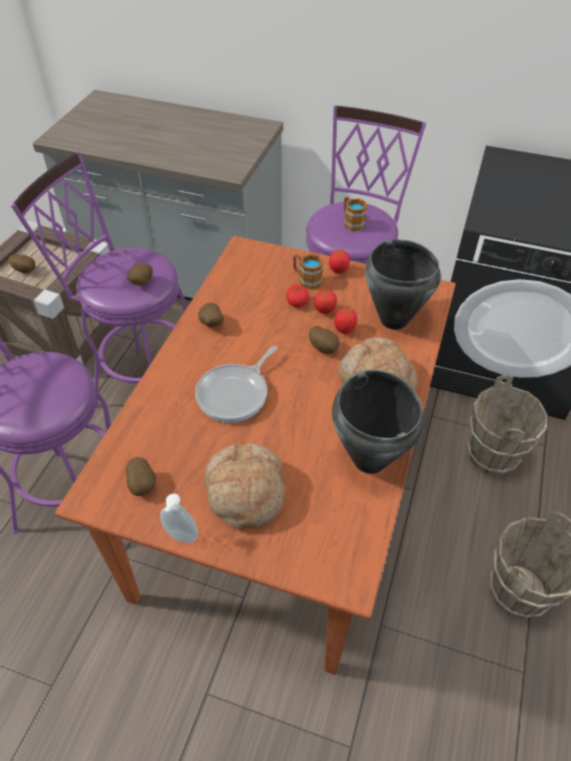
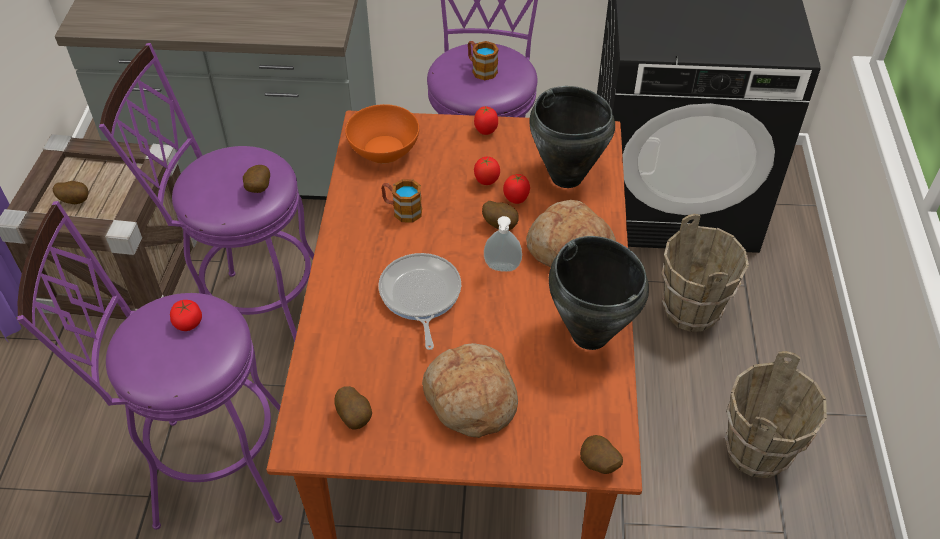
camera: 15 degrees left, 0 degrees up
(180, 537) = (419, 462): soap dispenser -> soap dispenser (502, 269)
(211, 325) = (362, 223): potato -> potato (598, 465)
(235, 394) = (420, 296): frying pan -> frying pan turned 150 degrees clockwise
(250, 270) = (383, 150): none -> orange bowl
(297, 302) = (451, 177): tomato -> tomato (188, 322)
(306, 279) = (452, 148): mug -> mug (402, 210)

